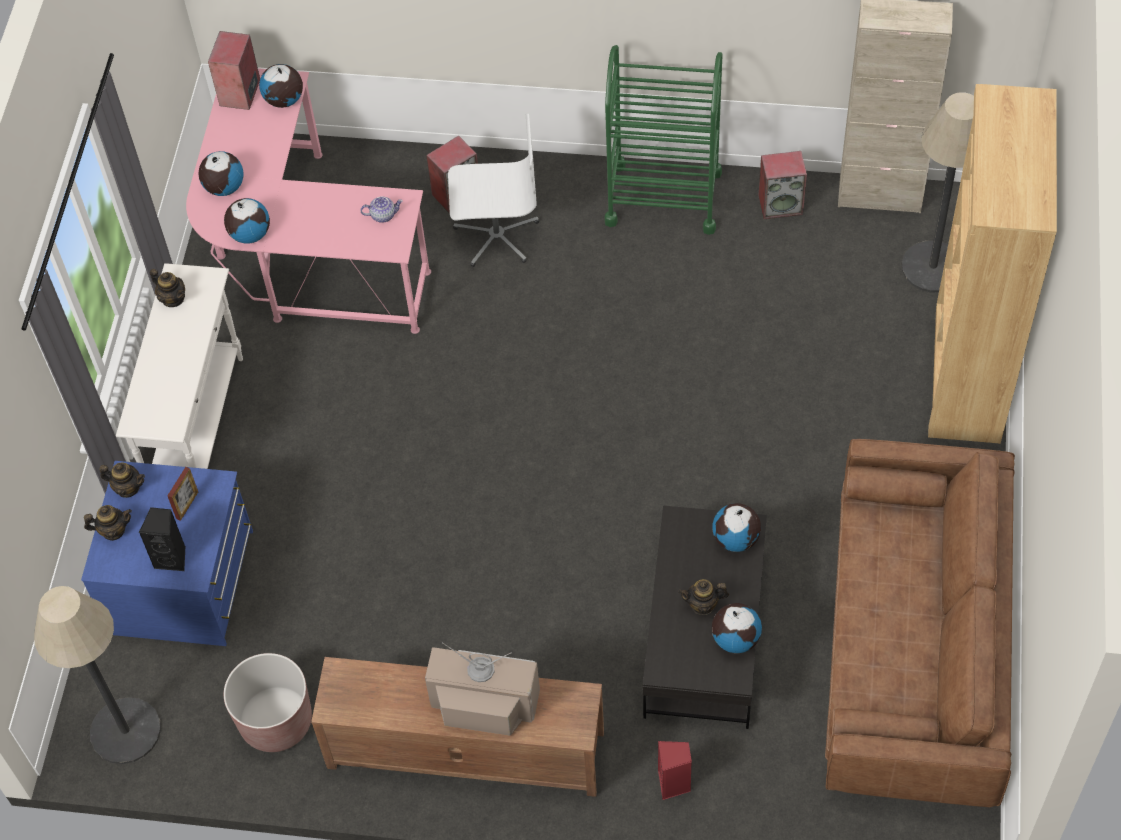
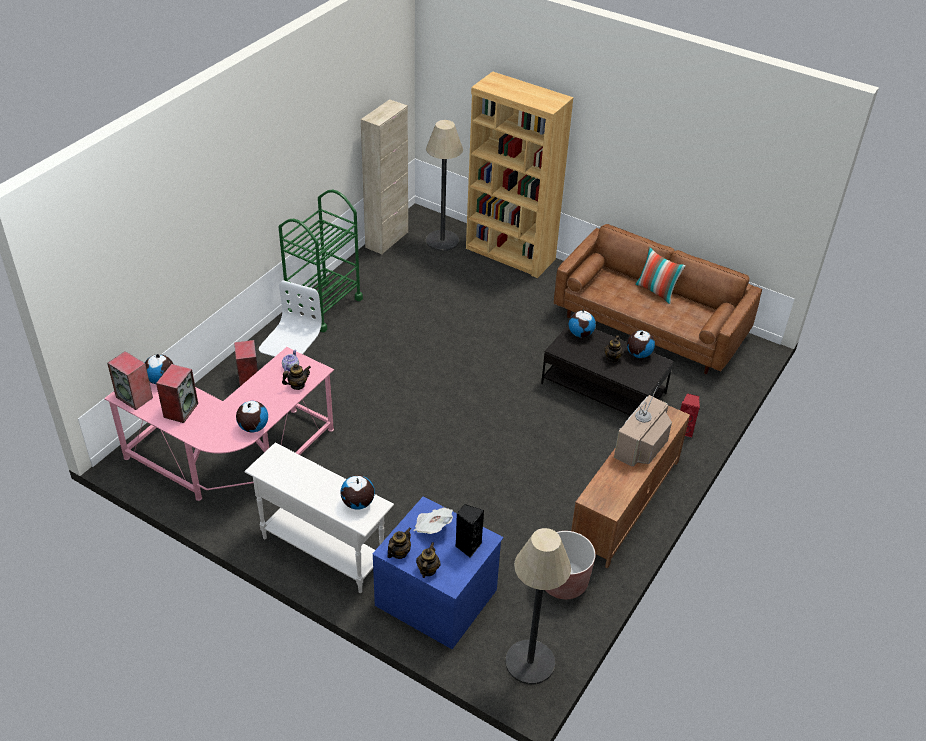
camera: 70 degrees left, 15 degrees down
(173, 299) = (278, 474): teapot -> teapot (297, 385)
(187, 505) = (432, 527): picture frame -> newspaper
(224, 187) = (205, 428): globe -> globe (358, 503)
(781, 204) = (364, 270): speaker -> speaker (180, 410)
(930, 612) = (656, 291): none -> pillow

